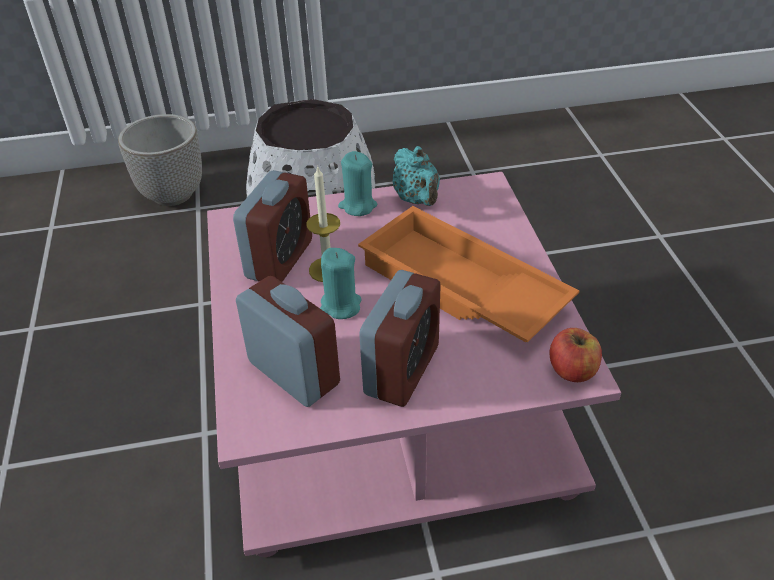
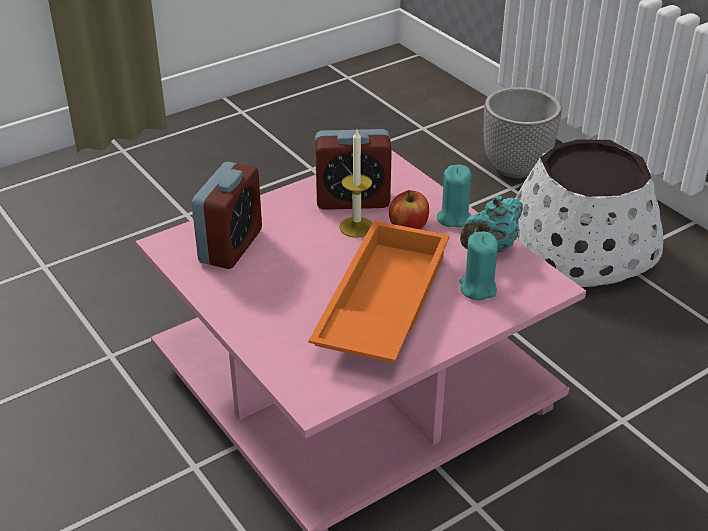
camera: 65 degrees right, 5 degrees down
(340, 306) = (316, 246): turquoise candle -> turquoise candle (477, 288)
(402, 370) = (262, 297): alarm clock -> none
(572, 370) = (314, 394): apple -> apple (408, 226)

